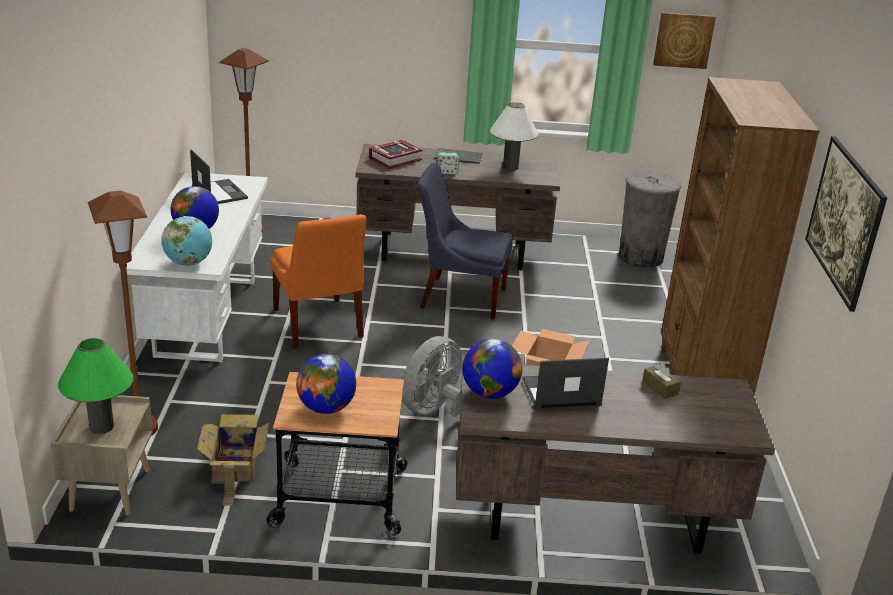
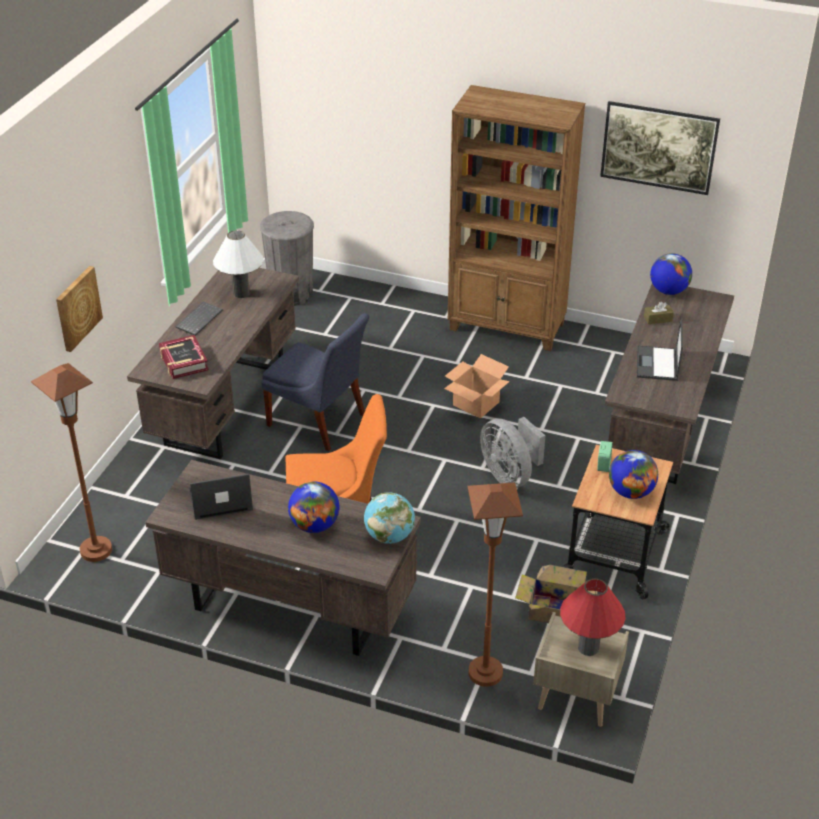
camera: 70 degrees left, 10 degrees up
(101, 427) = (588, 647): green table lamp -> red table lamp
(206, 316) = (288, 607): white desk -> brown desk
(447, 172) = (235, 335): alarm clock -> alarm clock (603, 465)
(459, 297) = (319, 422): blue chair -> blue chair turned 90 degrees counterclockwise
(490, 393) = (653, 397): globe -> globe (668, 291)
(683, 40) = (244, 92): picture -> picture (77, 308)

